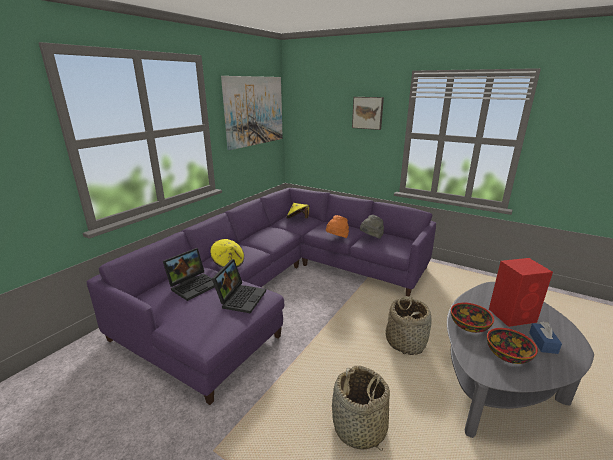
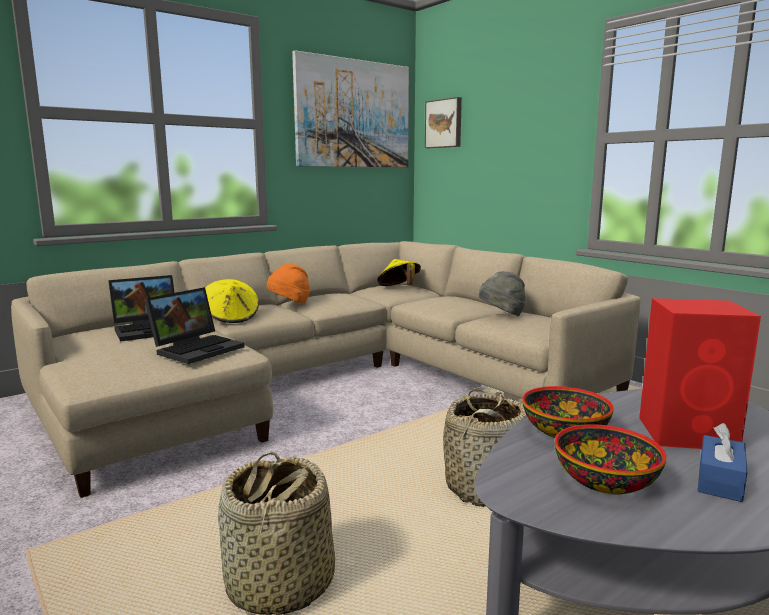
camera: 20 degrees right, 10 degrees down
(279, 285) = (328, 382): purple sofa -> beige sofa
(337, 238) = (438, 311): orange hat -> orange hat (289, 304)
(368, 113) = (535, 107): picture -> picture (444, 123)

